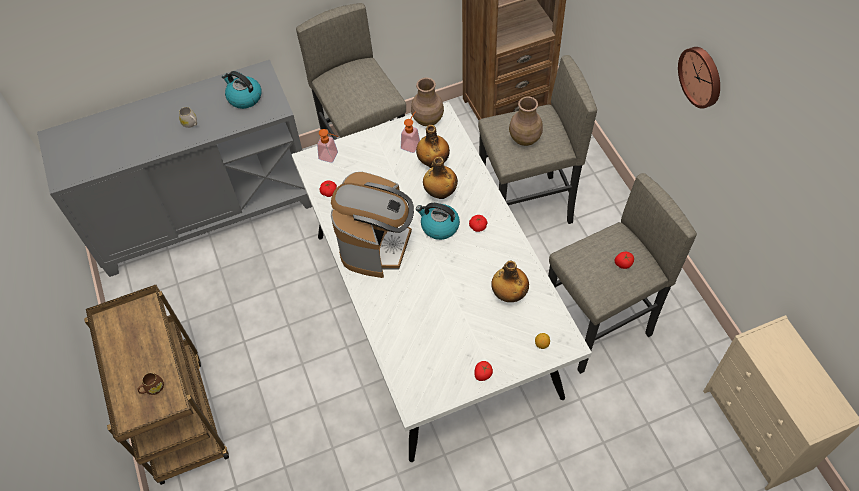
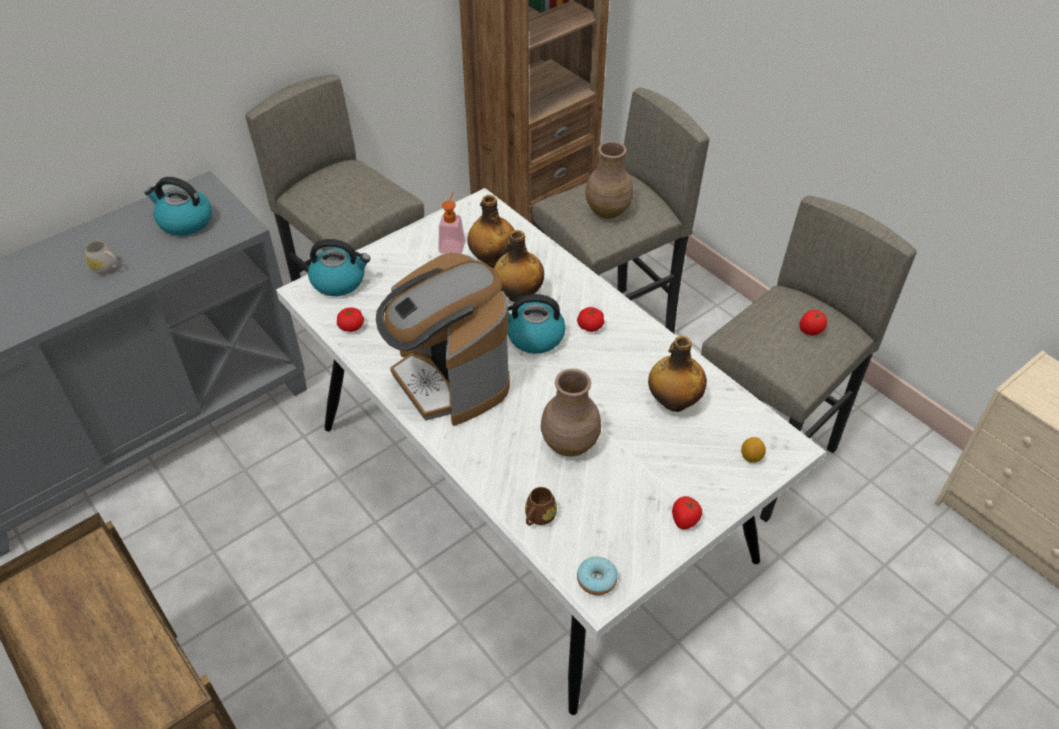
camera: 20 degrees left, 10 degrees down
(153, 389) = (130, 686): brown mug -> brown mug (538, 518)
(331, 156) = (339, 281): soap dispenser -> kettle
(376, 244) = (450, 379): coffee machine -> coffee machine turned 150 degrees clockwise
(416, 397) = (596, 580): none -> donut
(427, 119) = (463, 213): brown vase -> brown vase (569, 443)
(701, 76) = (843, 59): wall clock -> none

